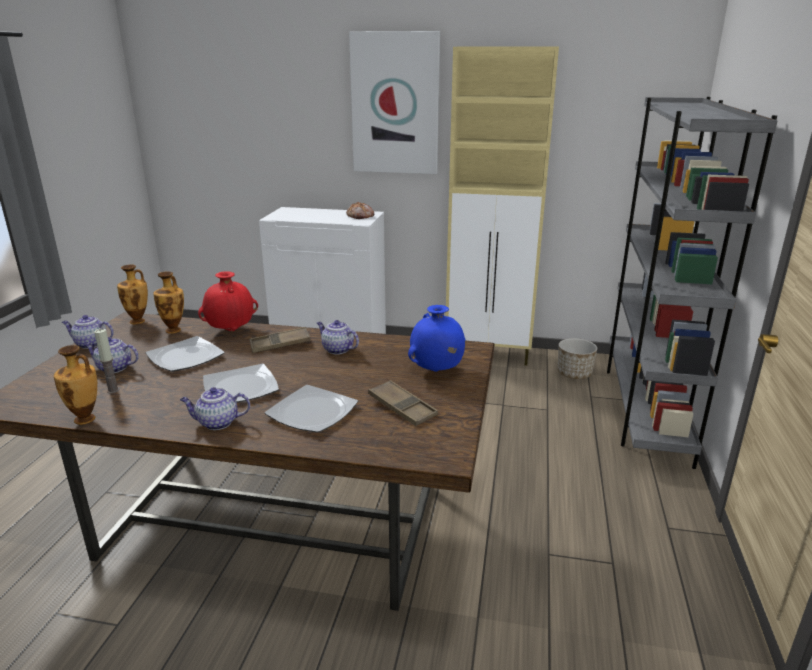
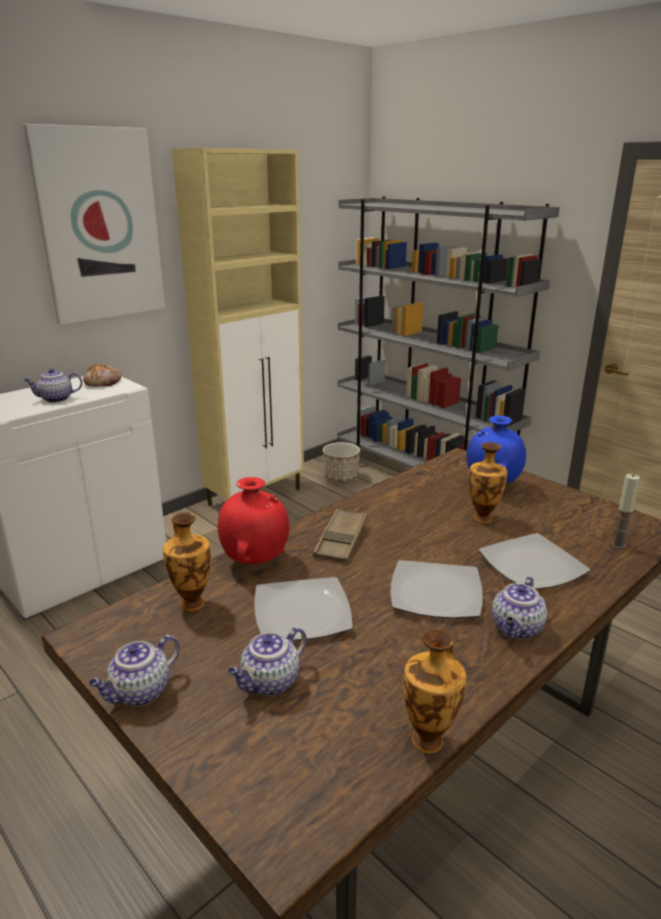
camera: 55 degrees left, 0 degrees up
(113, 390) = (351, 696): candle -> candle (618, 545)
(138, 321) = (110, 627): vase -> vase (483, 517)
(337, 349) = (393, 514): teapot -> teapot (56, 399)
(402, 407) = (555, 520): brown tray -> none

